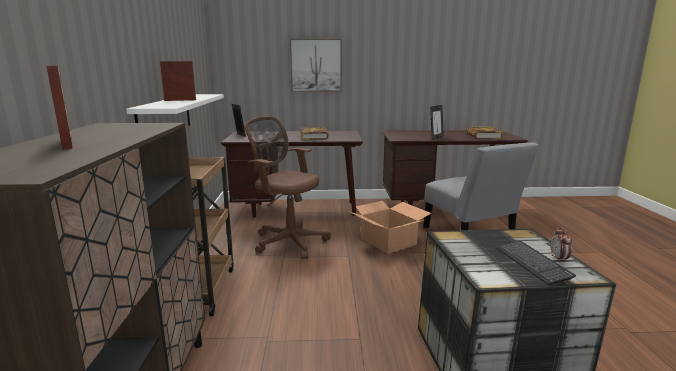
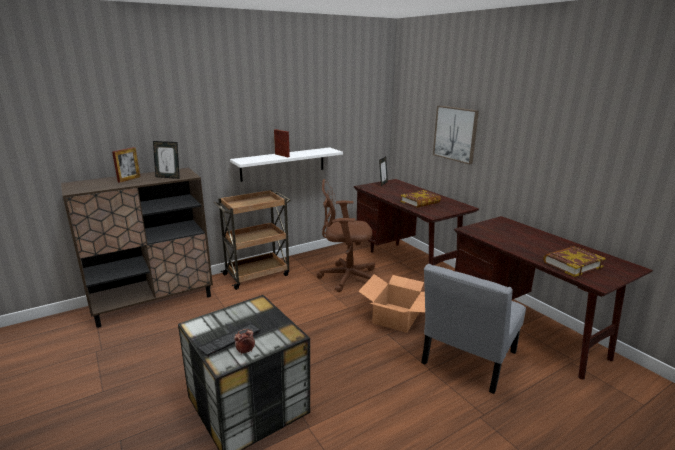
camera: 60 degrees right, 5 degrees up
(288, 241) = (346, 278): brown office chair -> brown office chair turned 90 degrees counterclockwise
(436, 138) = (507, 243): picture frame -> picture frame (168, 177)

